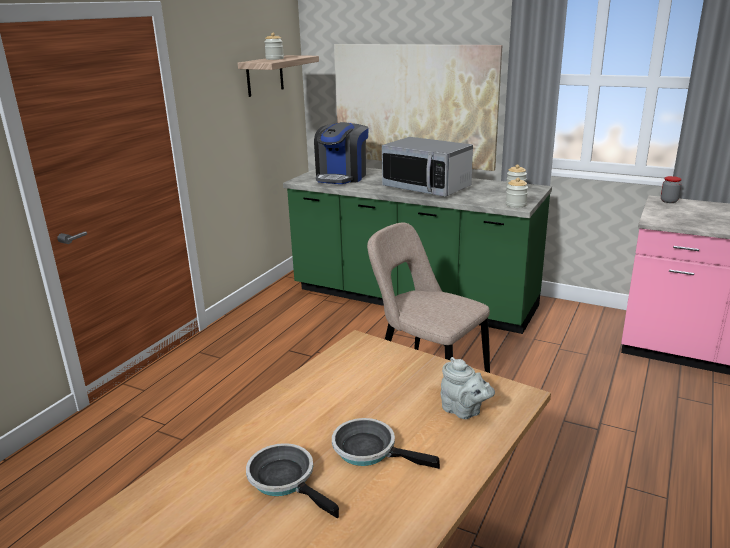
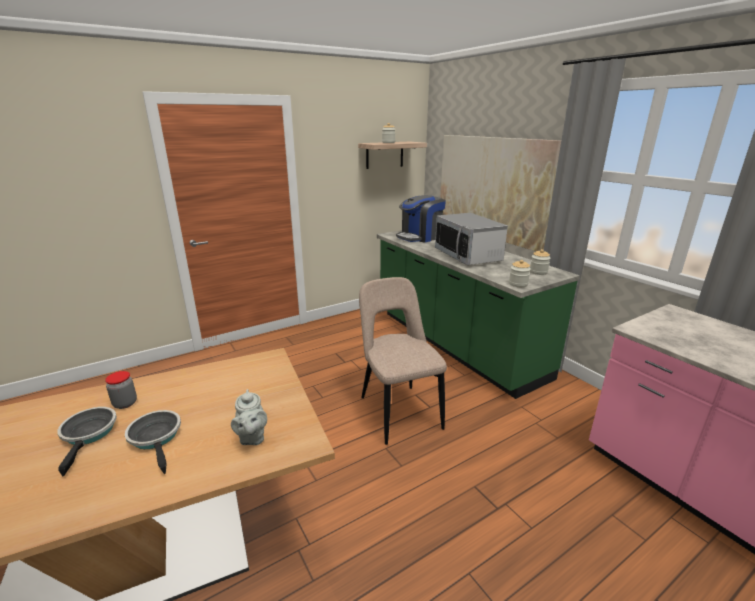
camera: 30 degrees right, 0 degrees up
(668, 201) = (683, 314): jar -> jar (125, 403)

